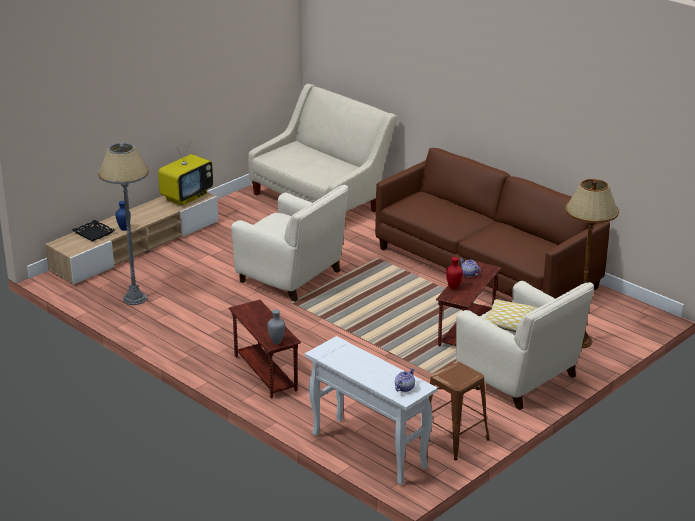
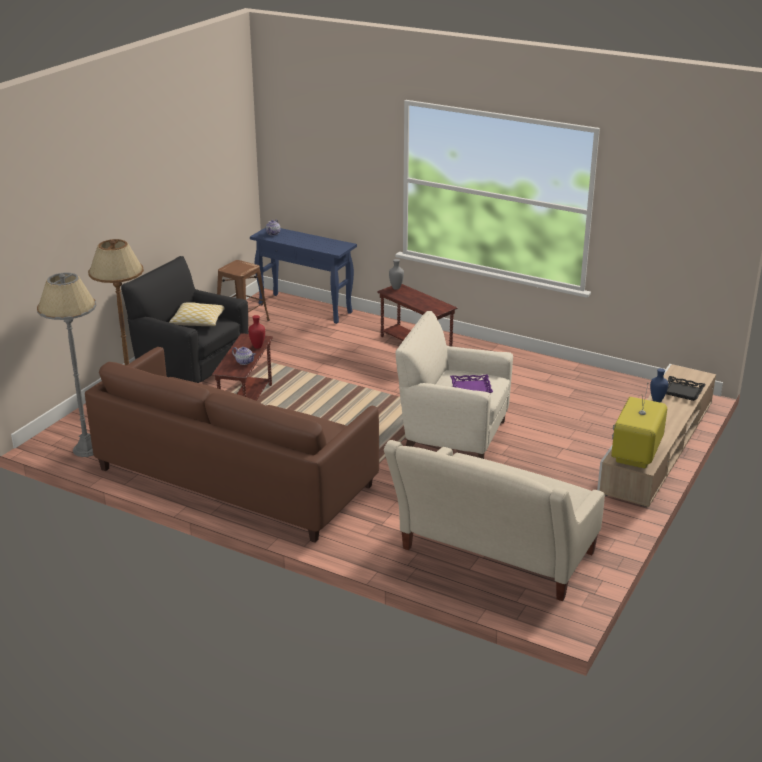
camera: 165 degrees right, 0 degrees up
(134, 299) = (592, 389): grey floor lamp -> grey floor lamp (86, 449)
(282, 221) = (471, 388): none -> purple tray
(367, 451) = (306, 308): white console table -> blue console table
(519, 378) = (191, 369): beige armchair -> black armchair

